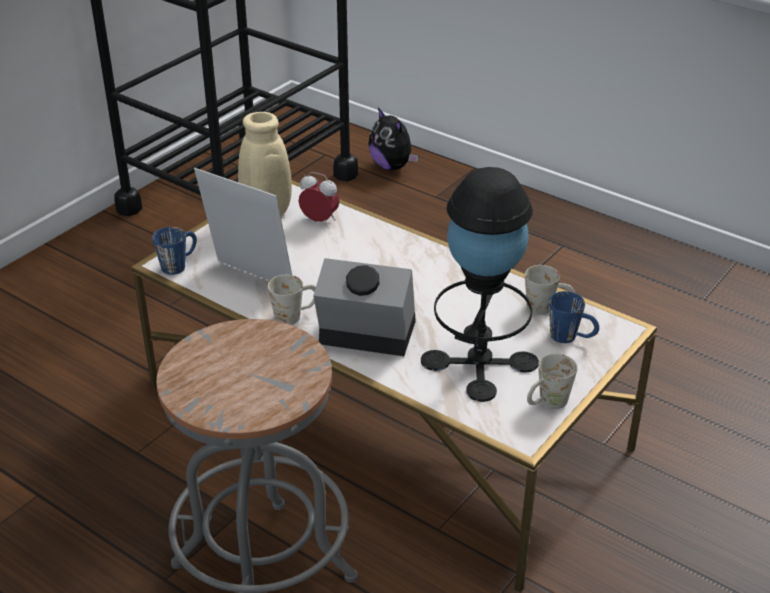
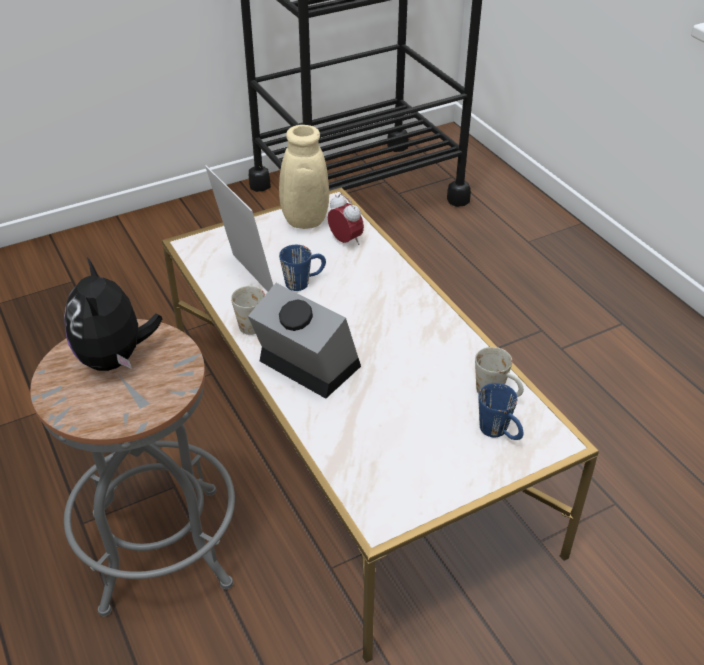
camera: 25 degrees right, 5 degrees up
(179, 264) = (199, 249): blue mug -> blue mug (304, 282)
(392, 166) = (505, 203): plush toy -> plush toy (115, 358)
(479, 362) = (391, 428): black table lamp -> none
(547, 404) = (426, 496): white mug -> none

